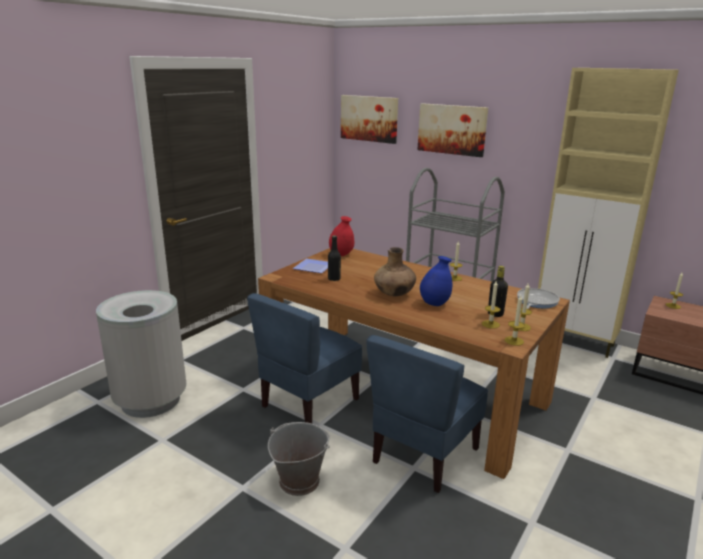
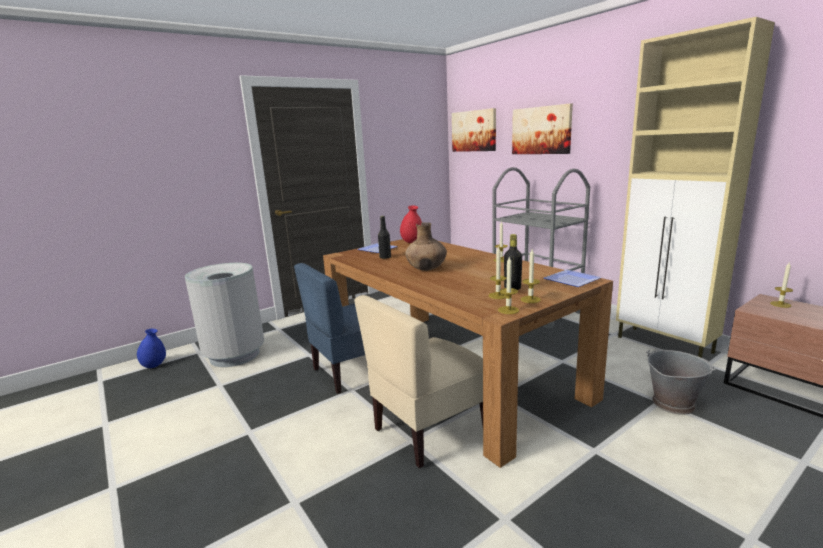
camera: 20 degrees right, 5 degrees down
(299, 480) = (299, 434): grey bucket -> grey bucket (672, 403)
(424, 455) = (429, 430): blue chair -> beige chair
(434, 303) = (458, 277): blue vase -> blue vase (154, 365)
(536, 302) = (569, 280): frying pan -> plate

